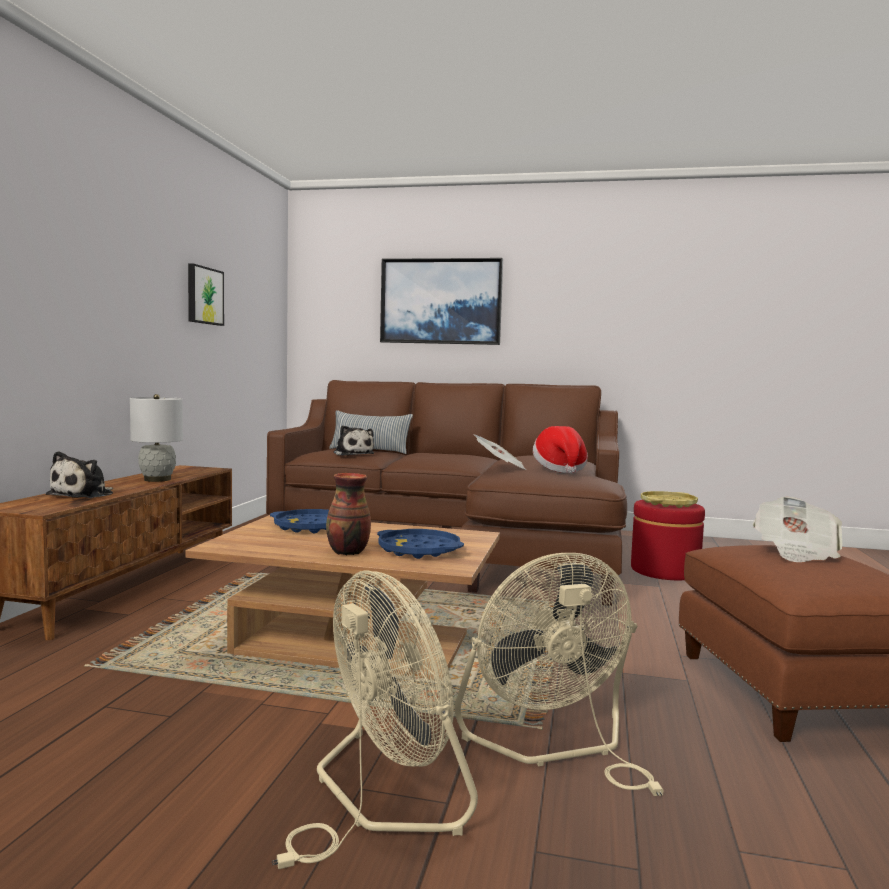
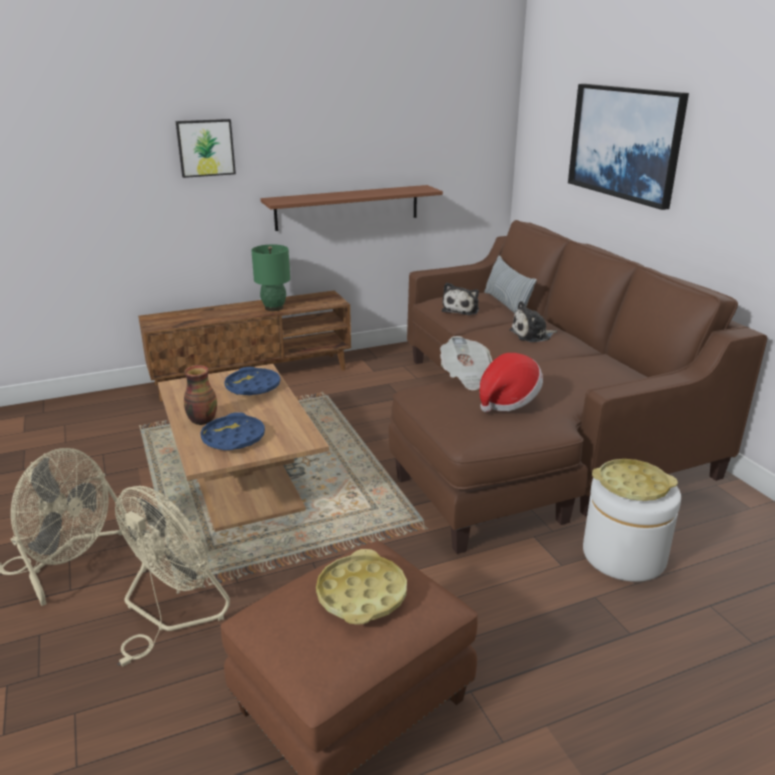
camera: 55 degrees right, 20 degrees up
(84, 494) = (203, 315): plush toy -> plush toy (532, 335)
(157, 479) = (274, 308): white table lamp -> green table lamp
(189, 363) = (347, 207): none -> brown shelf
(204, 295) = (369, 144): picture -> picture (205, 148)
(664, 571) = (623, 555): red ottoman -> white ottoman
(795, 552) = (361, 594): newspaper -> yellow tray

